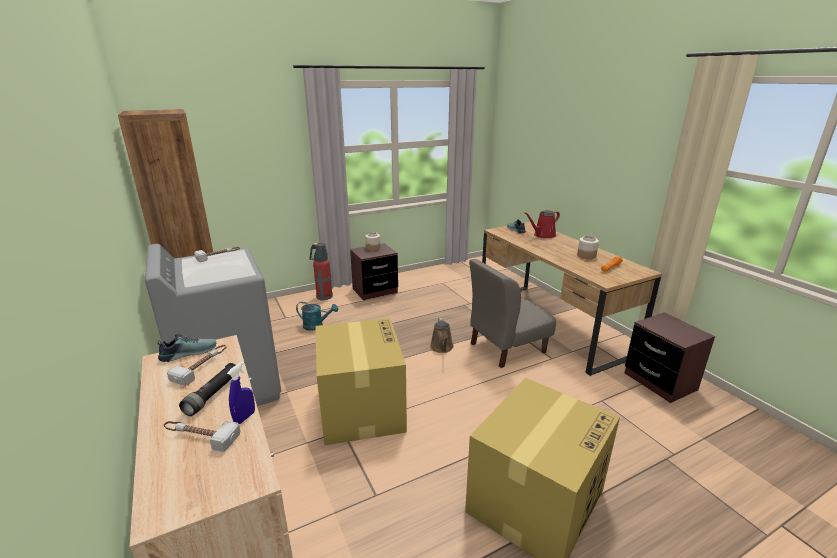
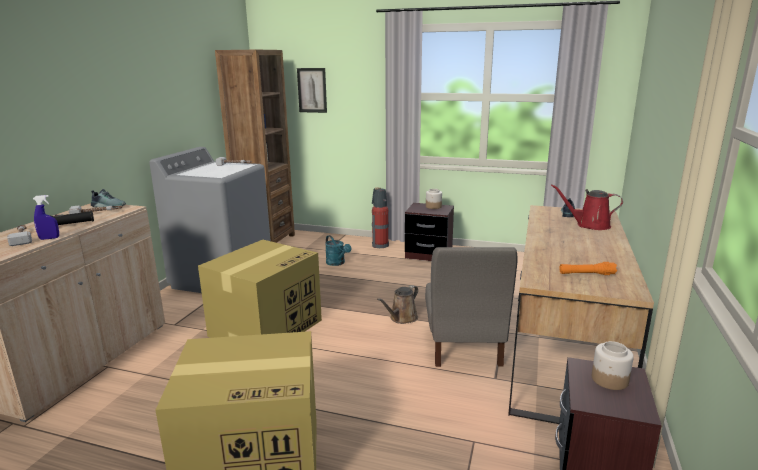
camera: 45 degrees right, 5 degrees down
(218, 153) = (312, 90): none -> picture
(506, 347) = (464, 346): grey chair -> grey chair turned 105 degrees counterclockwise
(586, 256) = (589, 255): jar -> jar (609, 379)

